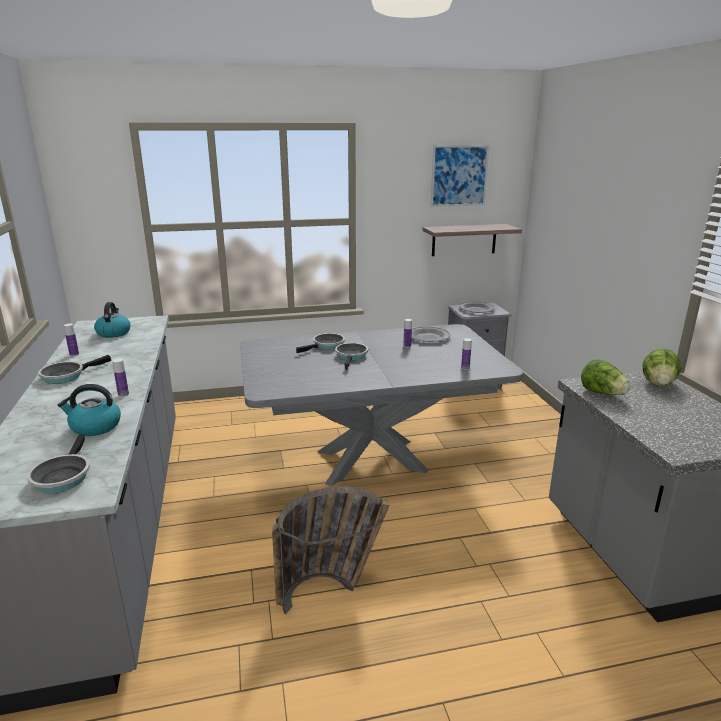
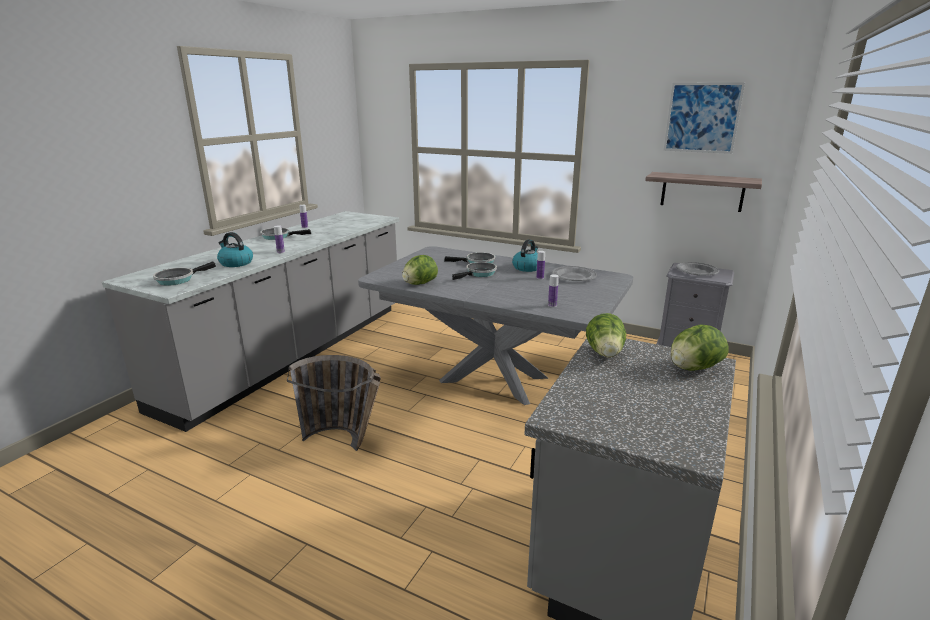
camera: 40 degrees right, 0 degrees up
(113, 333) = (347, 221): kettle -> kettle (527, 267)
(321, 384) = (419, 284): none -> lettuce

